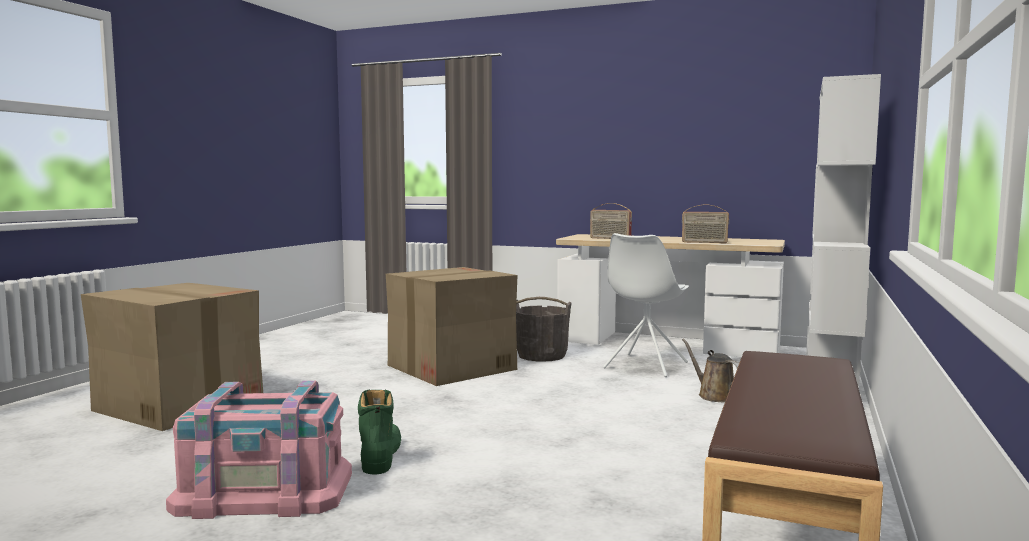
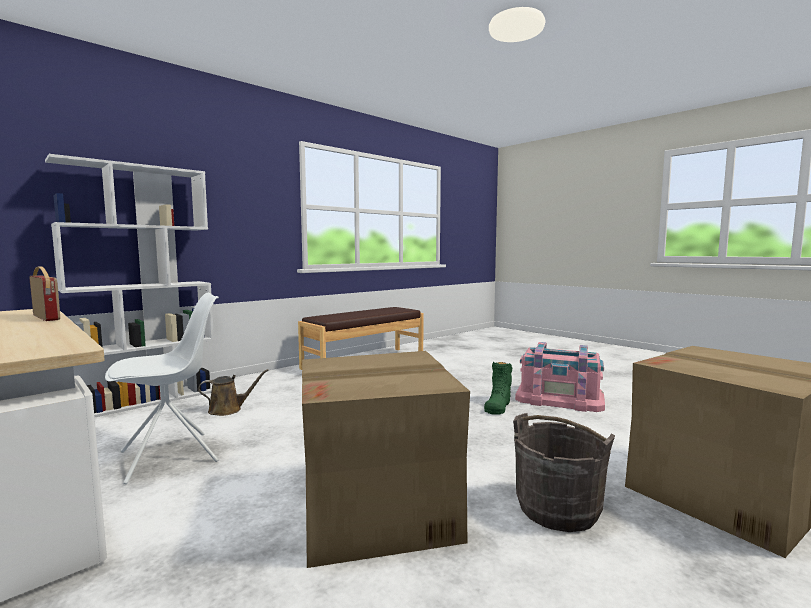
camera: 155 degrees left, 0 degrees up
(541, 355) = (219, 513): grey bucket -> grey bucket (557, 509)
(610, 238) = (34, 340): radio -> none
(714, 396) = (228, 410): brown watering can -> brown watering can turned 105 degrees counterclockwise

